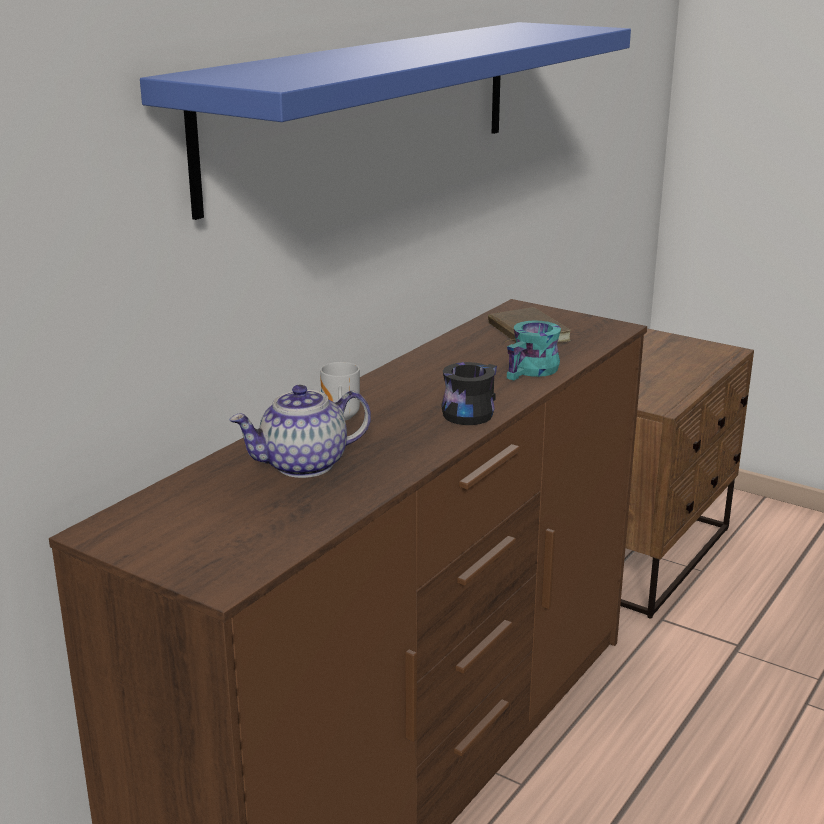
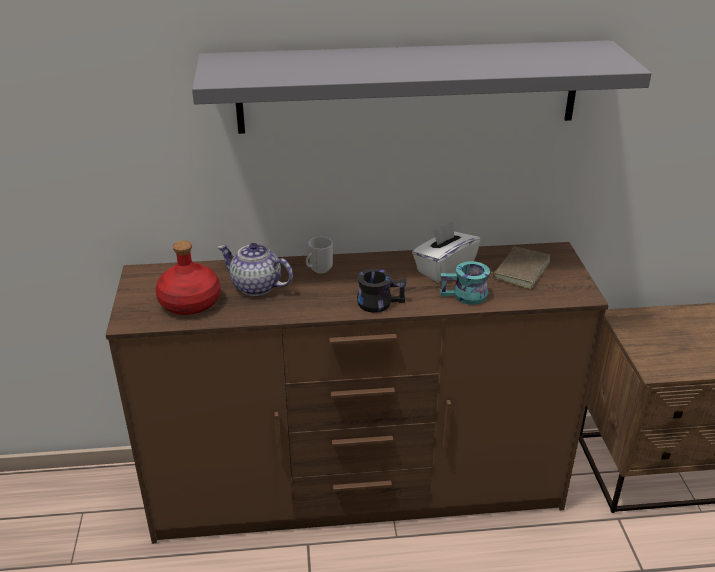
camera: 50 degrees right, 10 degrees up
(260, 519) = (190, 302): none -> red bottle
(368, 107) = (408, 87): blue shelf -> grey shelf
(461, 360) = (444, 269): none -> white tissue box

